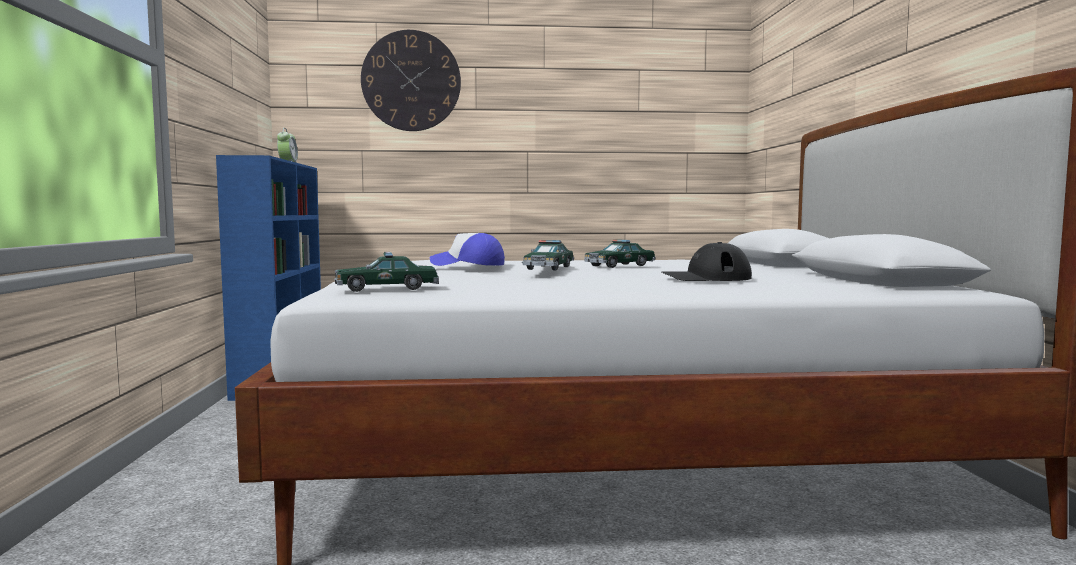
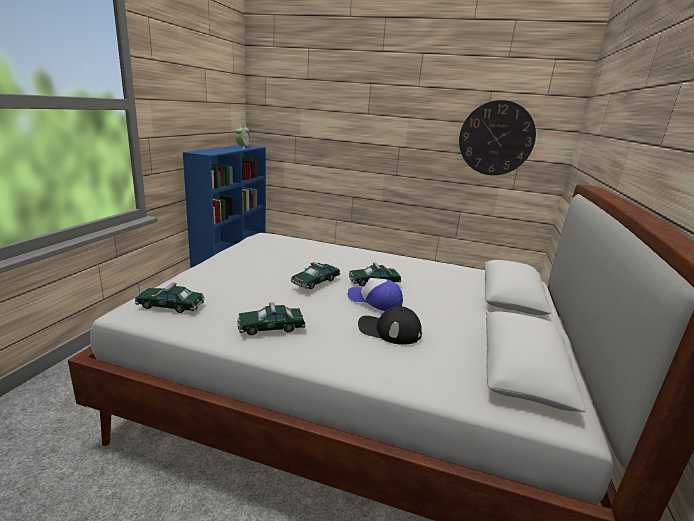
camera: 20 degrees right, 15 degrees up
(411, 81) = (327, 91): wall clock -> wall clock (496, 138)
(468, 265) = (278, 263): cap -> cap (375, 301)
(564, 285) = (271, 327): none -> toy car

